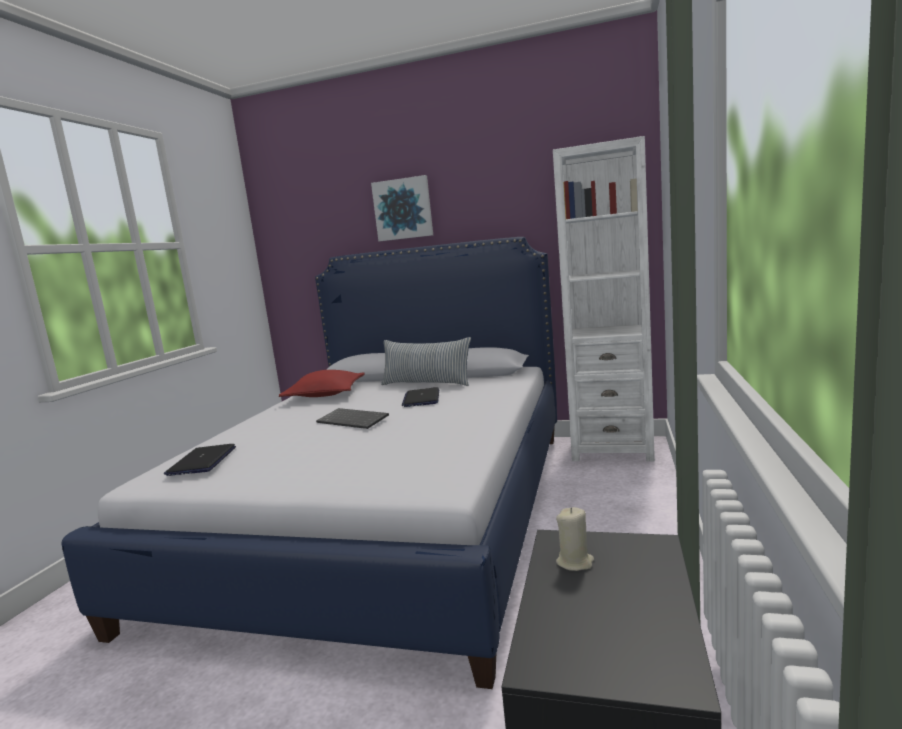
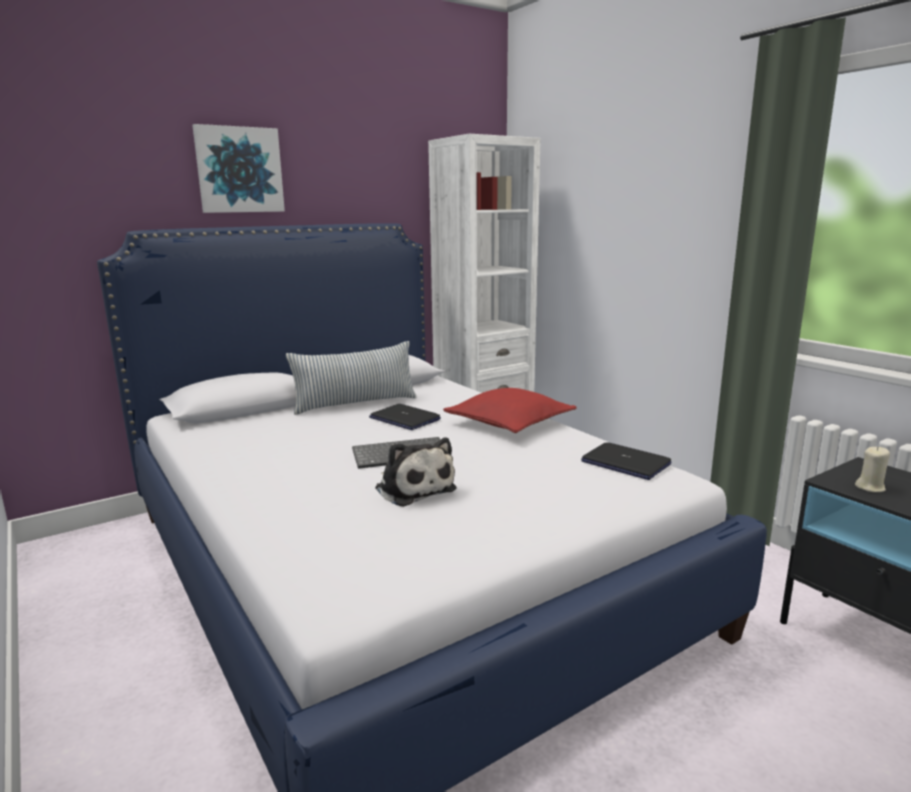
camera: 50 degrees left, 5 degrees up
(202, 461) = (360, 548): laptop -> laptop (625, 463)
(303, 441) = (413, 488): none -> plush toy
(325, 394) = (243, 439): red pillow -> red pillow (509, 423)

